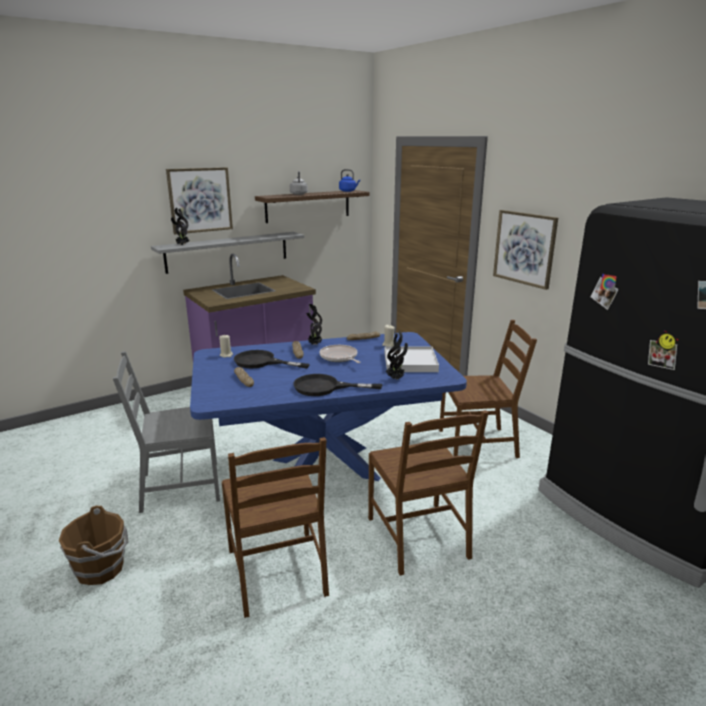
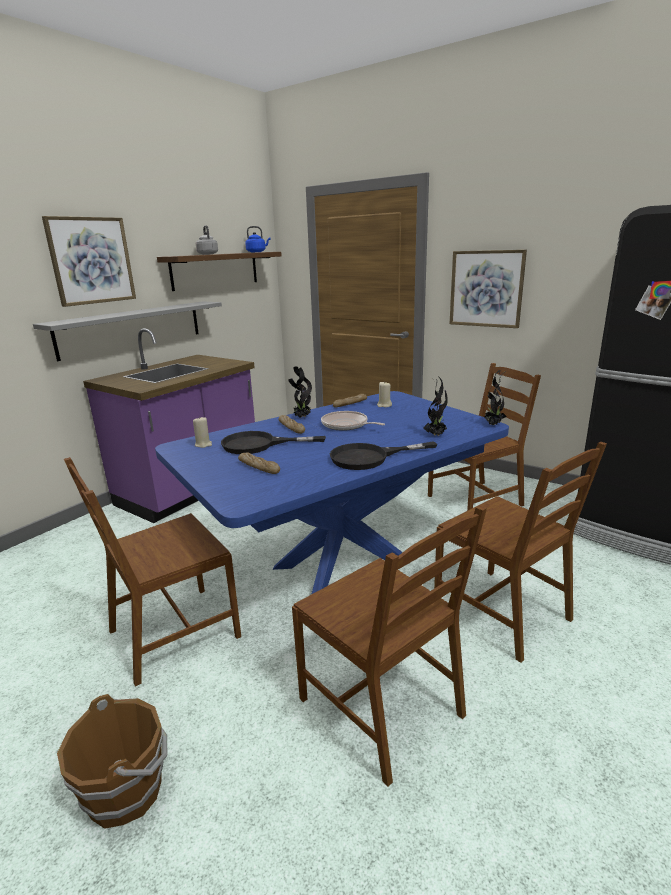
camera: 20 degrees left, 0 degrees up
(179, 487) = (173, 633): grey chair -> brown chair
(182, 245) = (79, 319): potted plant -> potted plant (493, 425)
(410, 362) = (428, 417): white tray -> none

